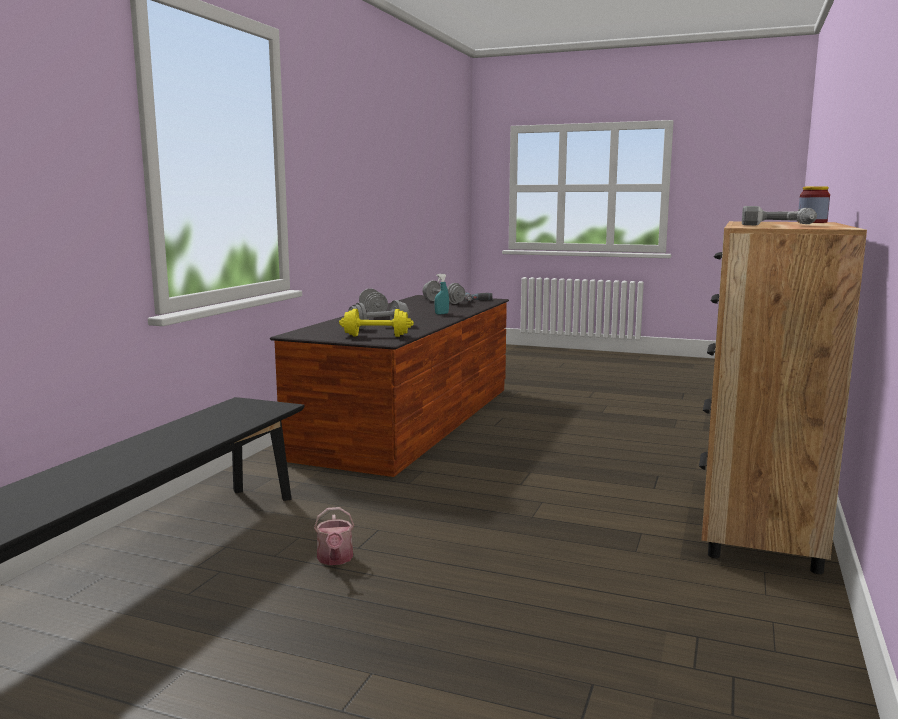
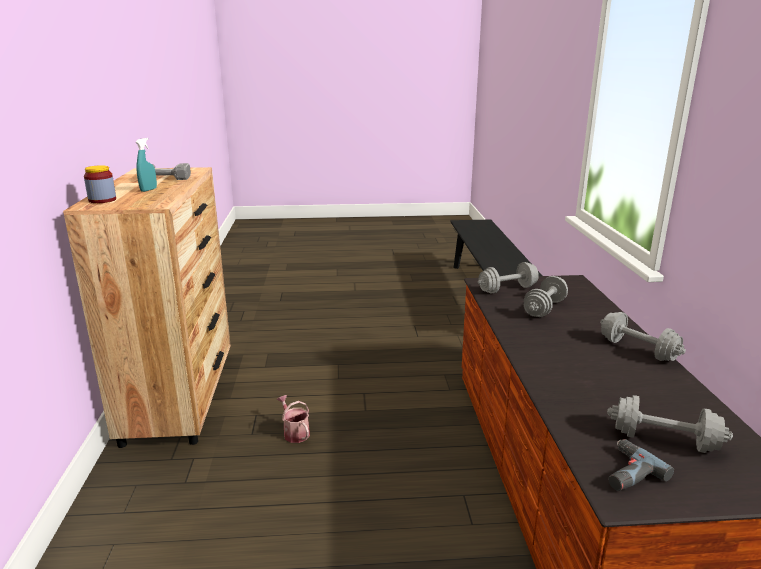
camera: 155 degrees right, 10 degrees up
(335, 559) = (417, 318): watering can -> watering can (294, 432)
(376, 336) = (507, 289): yellow dumbbell -> grey dumbbell
(441, 314) = (556, 366): turquoise spray bottle -> turquoise spray bottle (148, 190)

